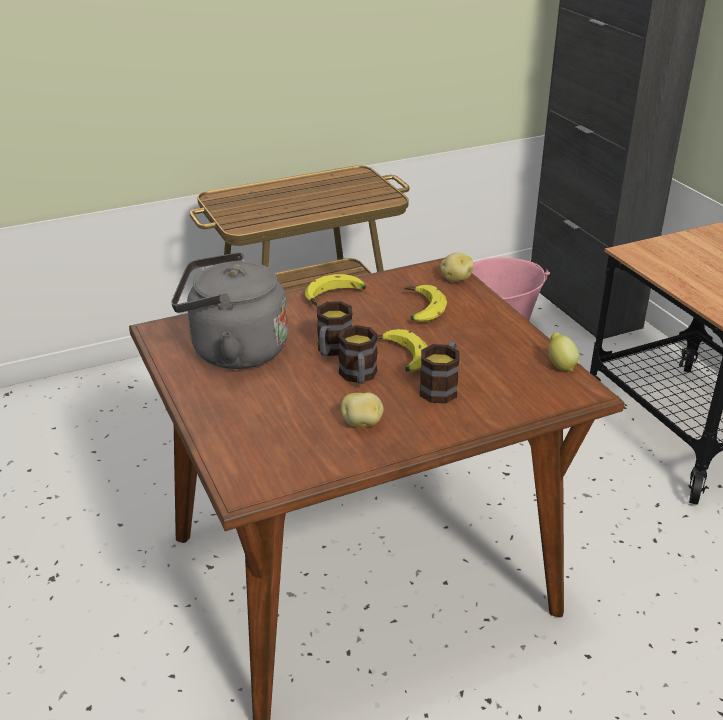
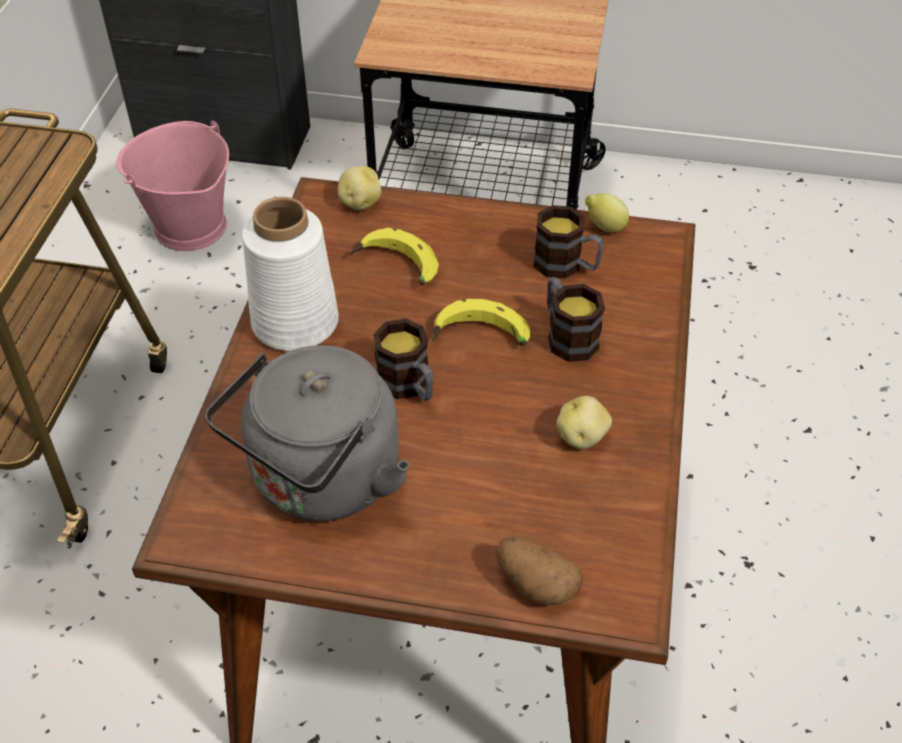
camera: 55 degrees left, 15 degrees up
(230, 448) = (535, 583): none -> potato
(335, 298) = (293, 323): banana -> white vase
(358, 377) = (487, 392): mug -> mug (566, 266)

